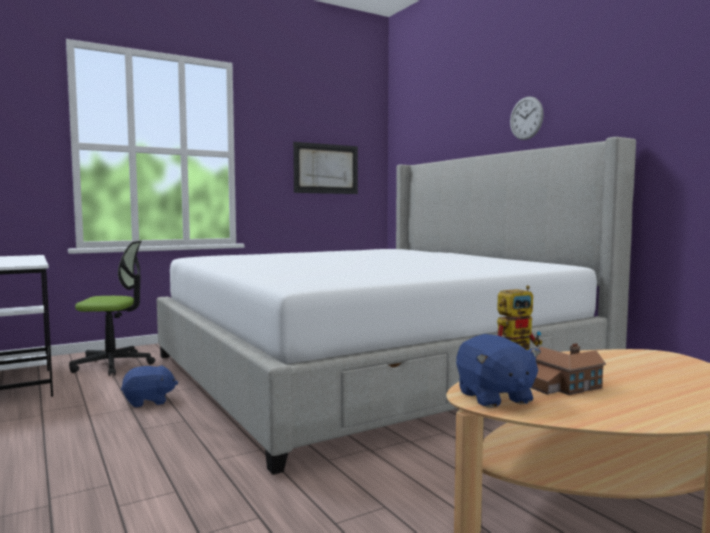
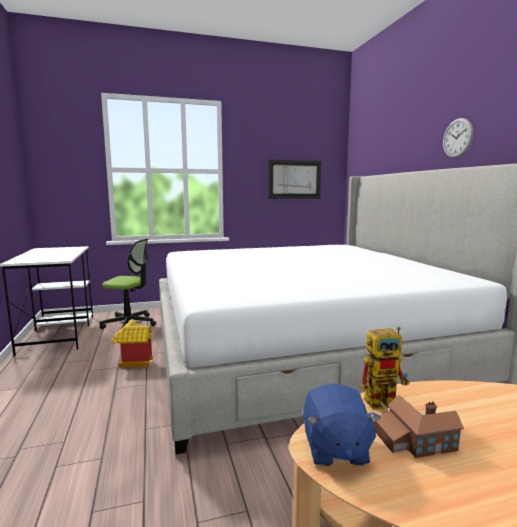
camera: 15 degrees right, 5 degrees up
(149, 401) = (133, 361): blue plush toy -> toy house

